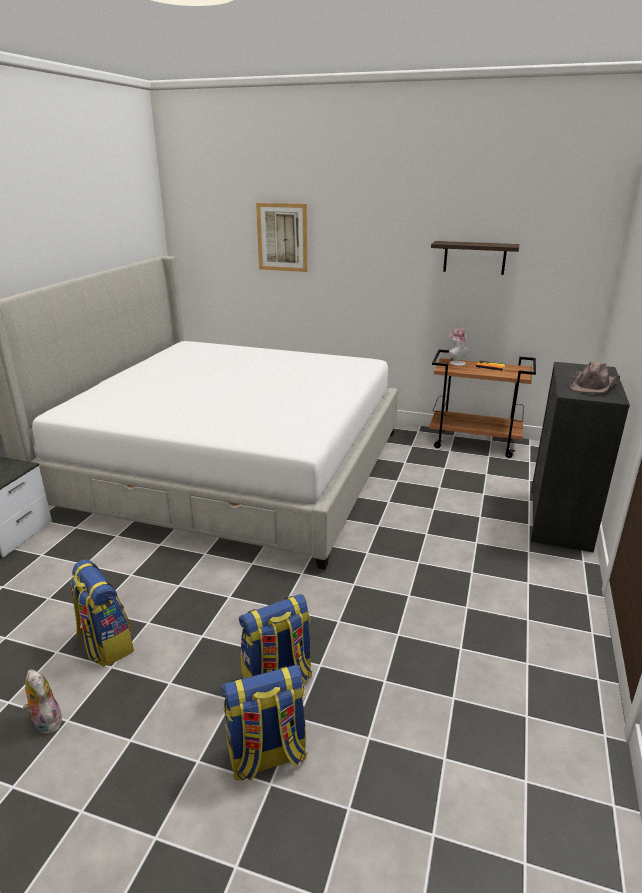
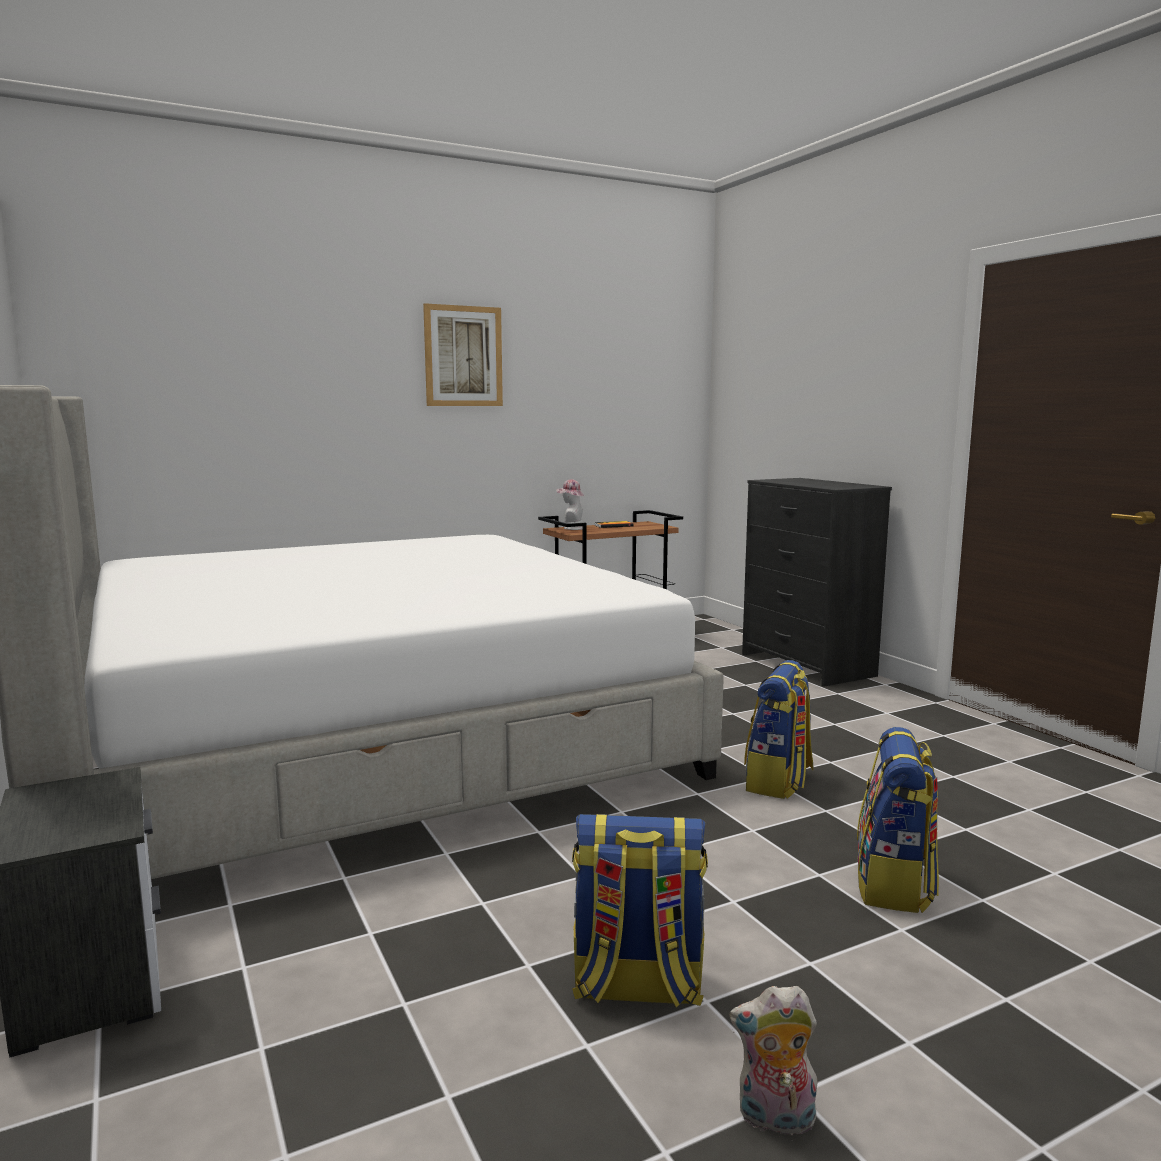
camera: 45 degrees left, 15 degrees down
(267, 756) = (1037, 945): backpack -> backpack (778, 782)
(282, 237) = (283, 366): picture -> picture (463, 356)
(474, 257) = (566, 389): shelf -> none
(593, 385) = (829, 483): brown hat -> none

